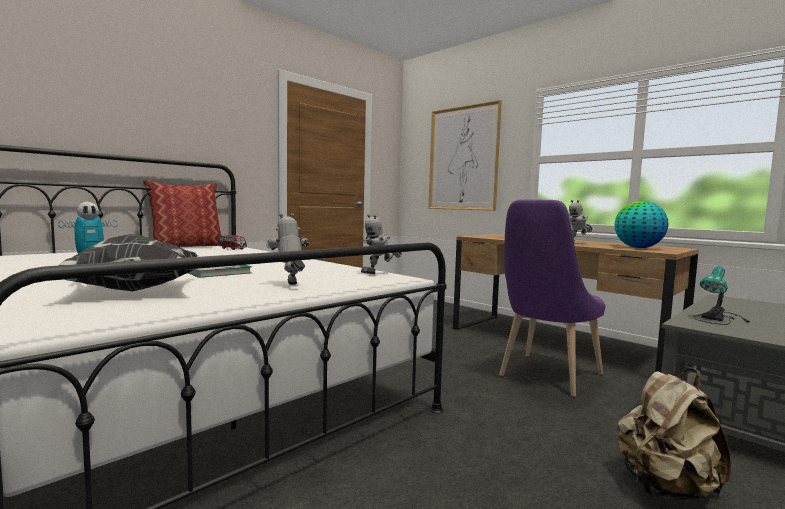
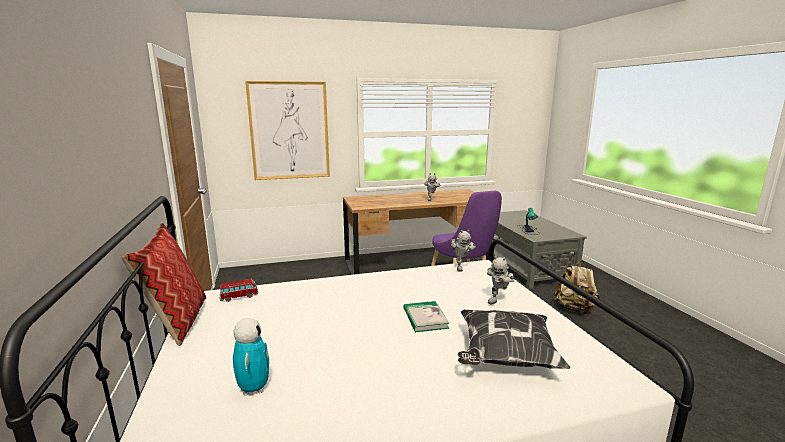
camera: 60 degrees left, 10 degrees up
(290, 285) = (499, 300): toy robot -> toy robot turned 60 degrees counterclockwise
(638, 248) = (462, 197): globe -> none

